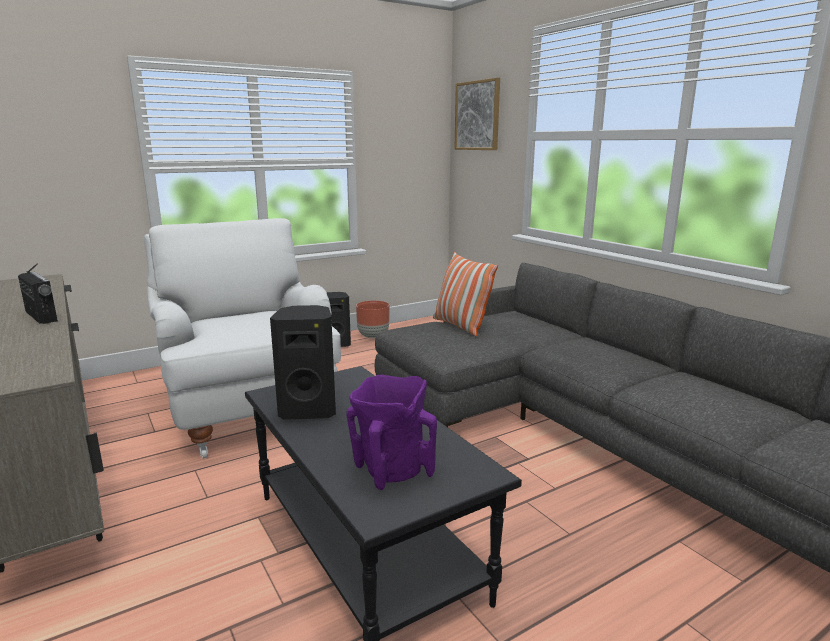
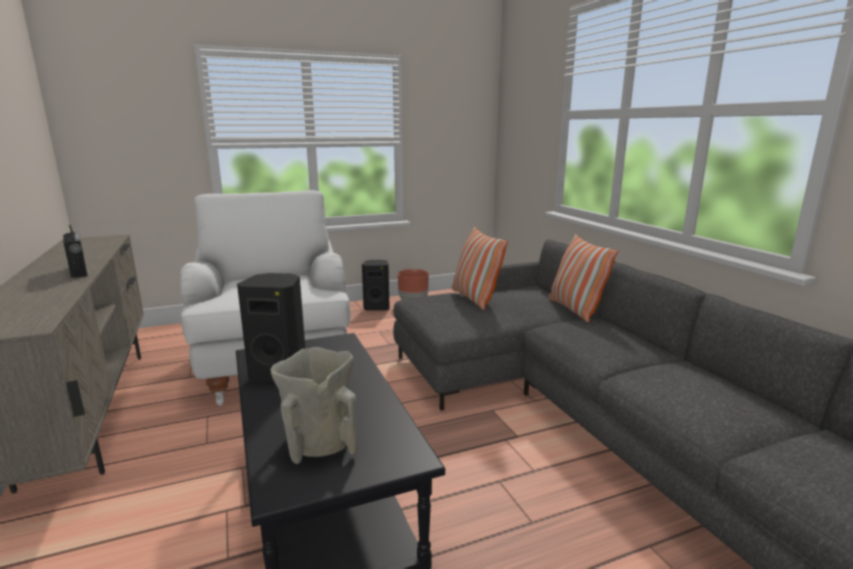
camera: 10 degrees right, 0 degrees up
(391, 471) = (320, 444): purple vase -> beige vase
(477, 116) = (520, 96): picture -> none
(562, 331) = (575, 310): none -> pillow

